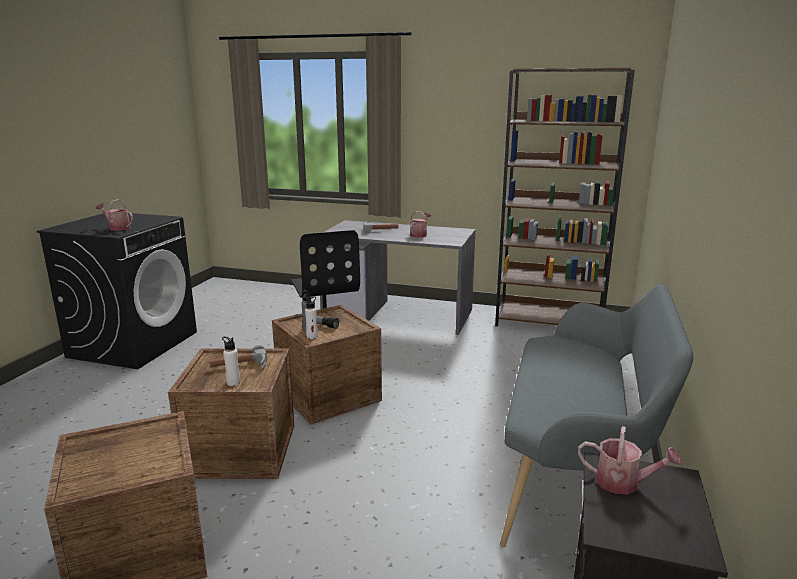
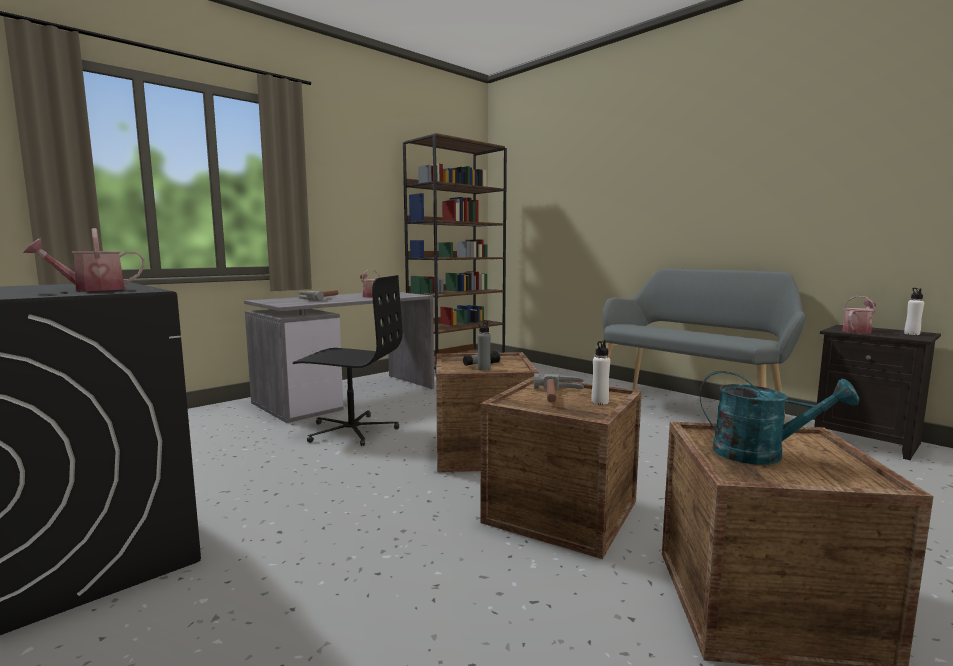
camera: 60 degrees left, 10 degrees down
(124, 449) = (761, 454): none -> turquoise watering can
(312, 336) = (506, 370): white bottle -> white bottle (911, 334)

